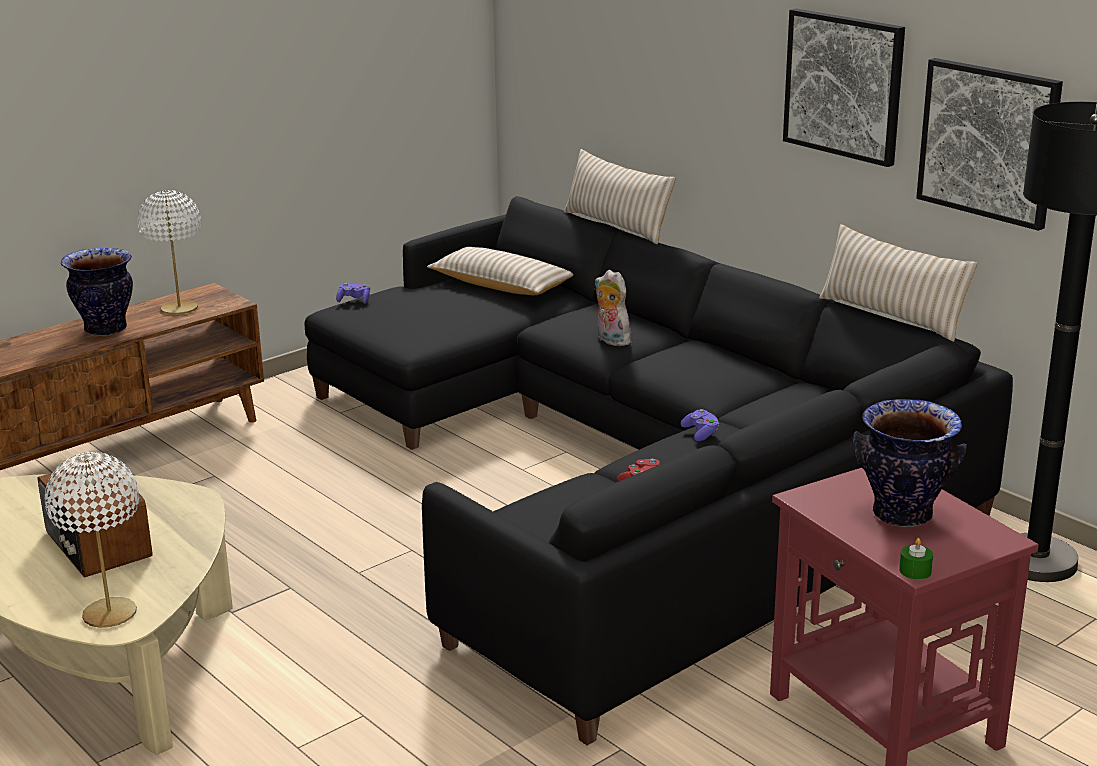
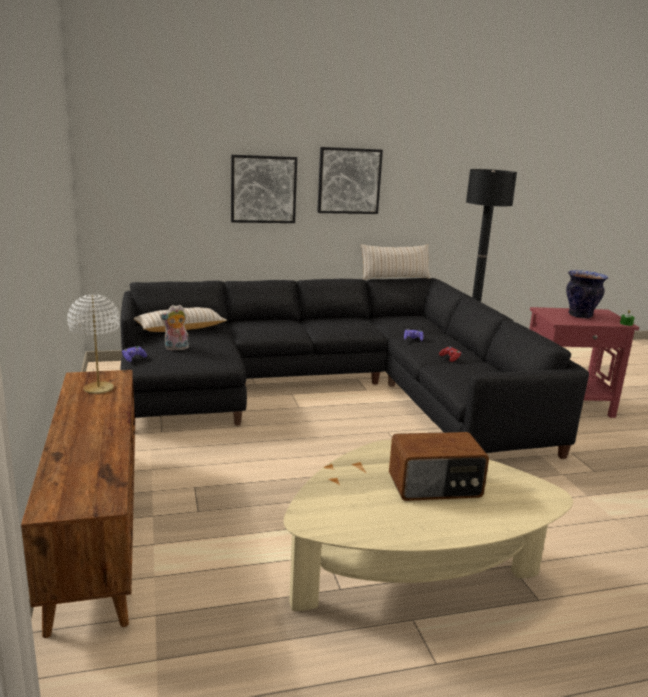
camera: 65 degrees left, 5 degrees down
(106, 329) = (95, 415): vase -> none
(110, 614) = (534, 496): white table lamp -> none
(610, 340) = (289, 329): plush toy -> plush toy (176, 348)
(616, 225) = (217, 280): beige pillow -> none
(989, 142) = (422, 194): picture -> picture (263, 189)

